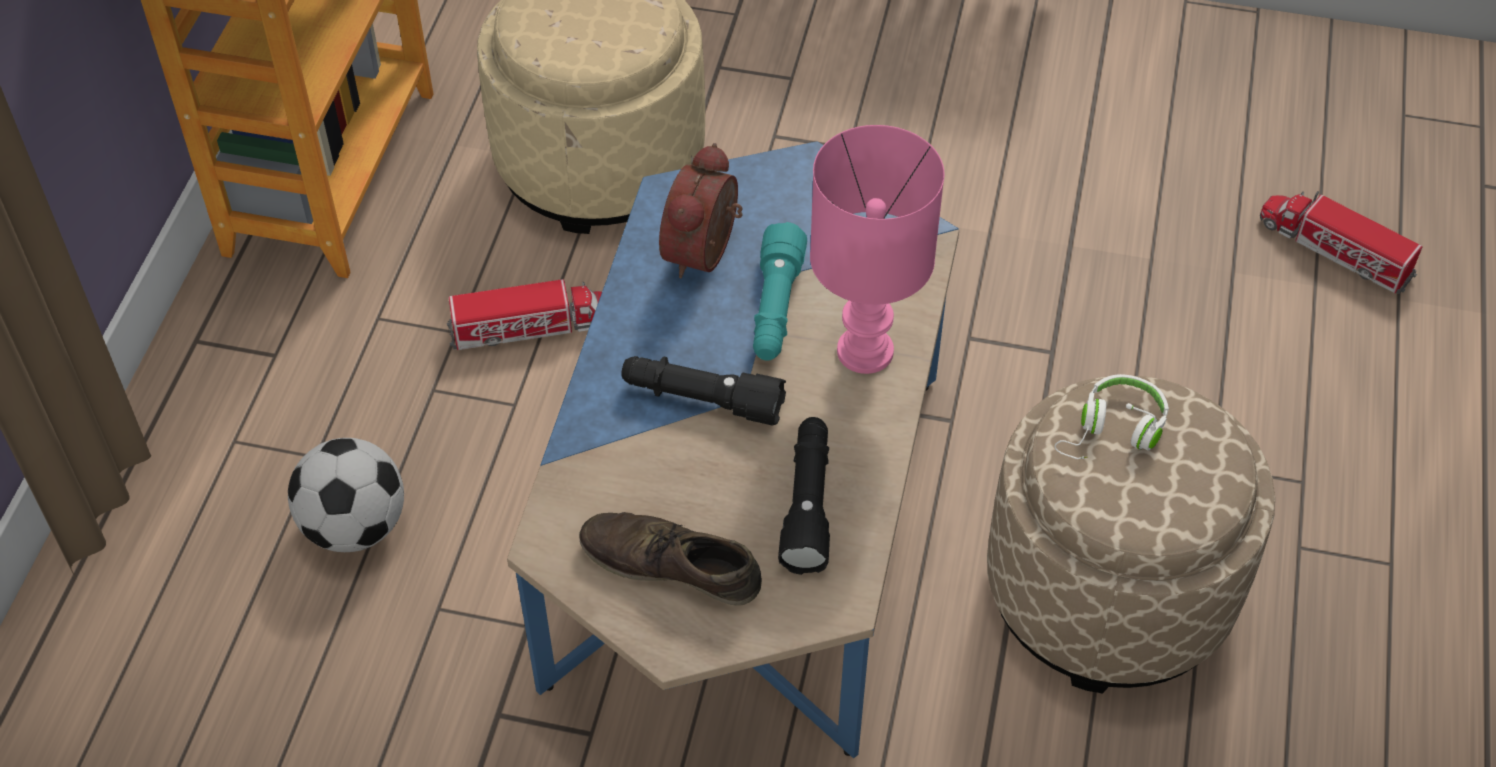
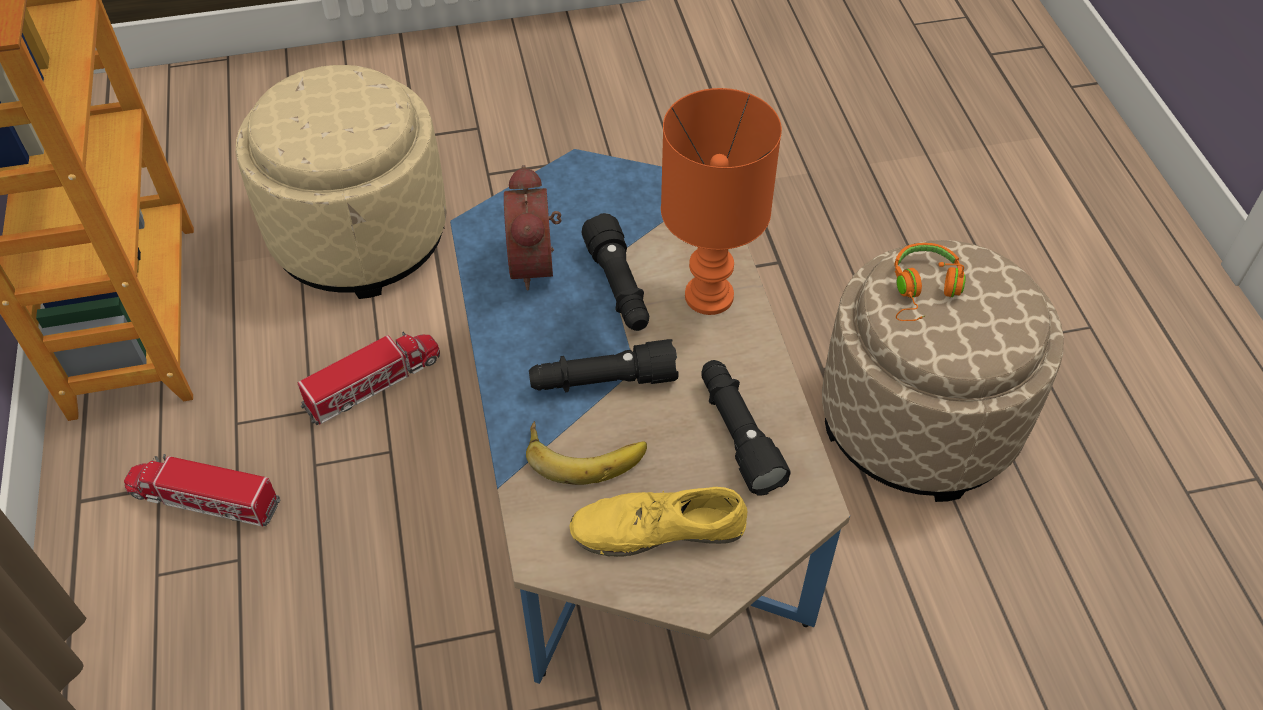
camera: 25 degrees left, 0 degrees up
(354, 528) = (304, 607): football -> none
(644, 463) = (585, 452): none -> banana
(671, 565) = (658, 529): brown shoe -> yellow shoe
(775, 308) = (619, 287): turquoise flashlight -> black flashlight
(865, 353) = (710, 297): pink table lamp -> orange table lamp
(1113, 431) = (923, 290): white headphones -> orange headphones
(1334, 250) = (924, 127): toy truck -> toy truck (204, 499)

